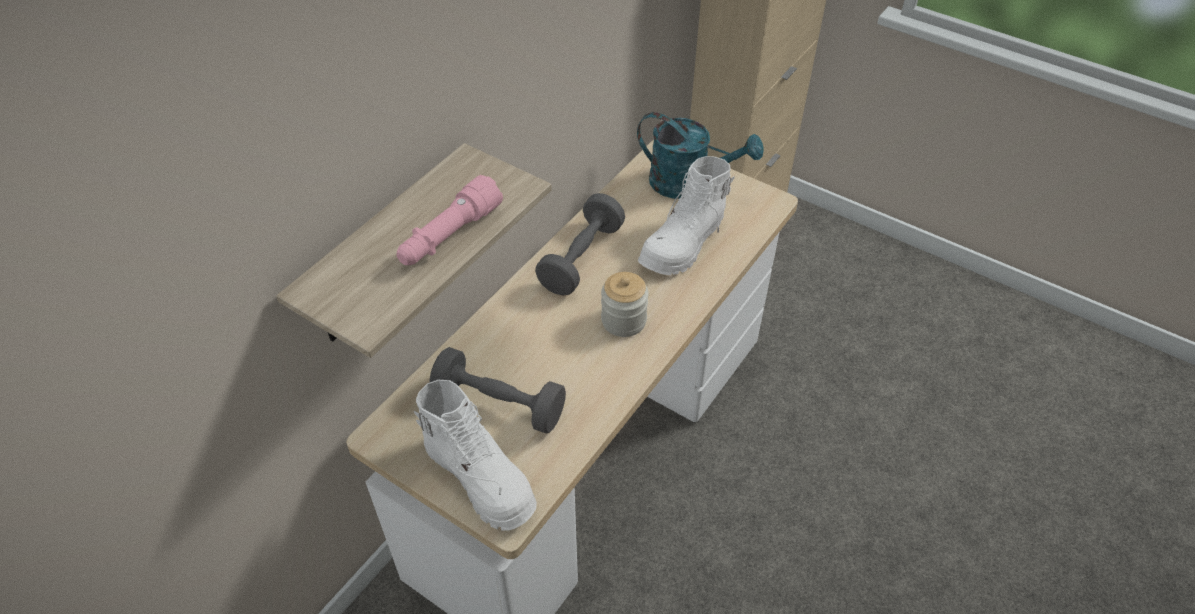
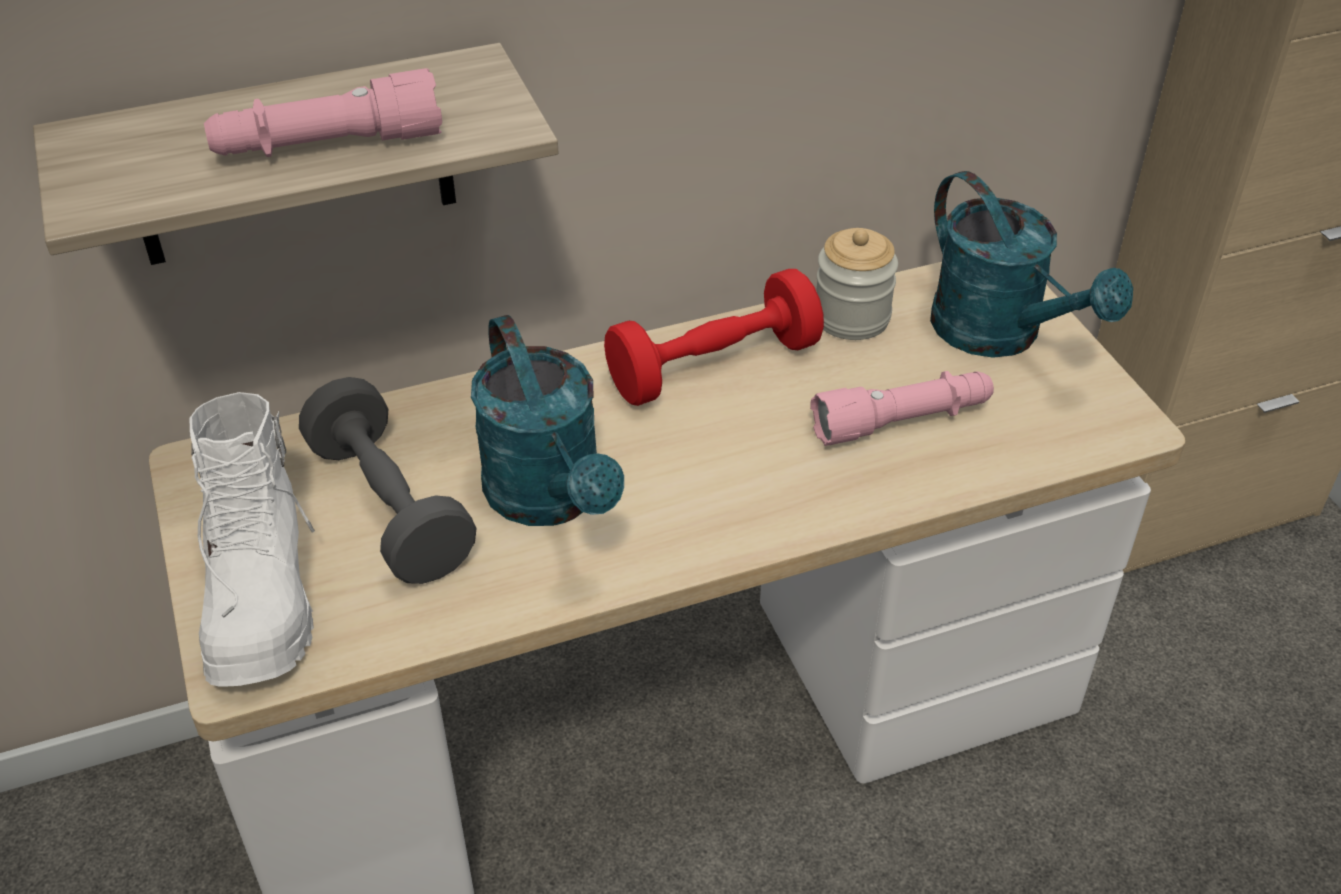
camera: 35 degrees right, 5 degrees down
(569, 359) = (552, 499): none -> turquoise watering can
(581, 258) = (714, 366): grey dumbbell -> red dumbbell
(623, 320) = (690, 486): jar -> jar (851, 317)
(684, 244) = (902, 422): white boot -> pink flashlight

